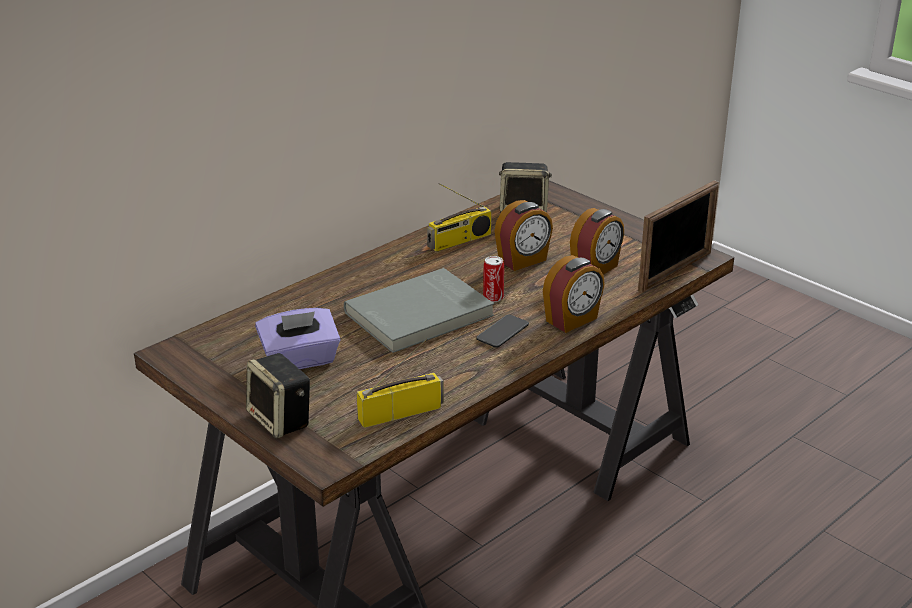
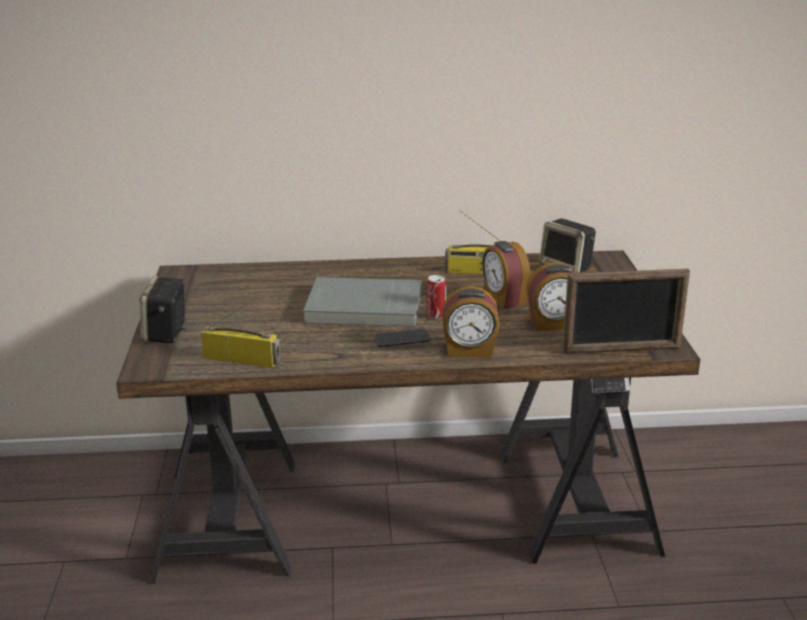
camera: 40 degrees right, 5 degrees down
(300, 360) = (239, 305): purple tissue box -> none
(523, 260) = (503, 299): alarm clock -> alarm clock turned 60 degrees clockwise

